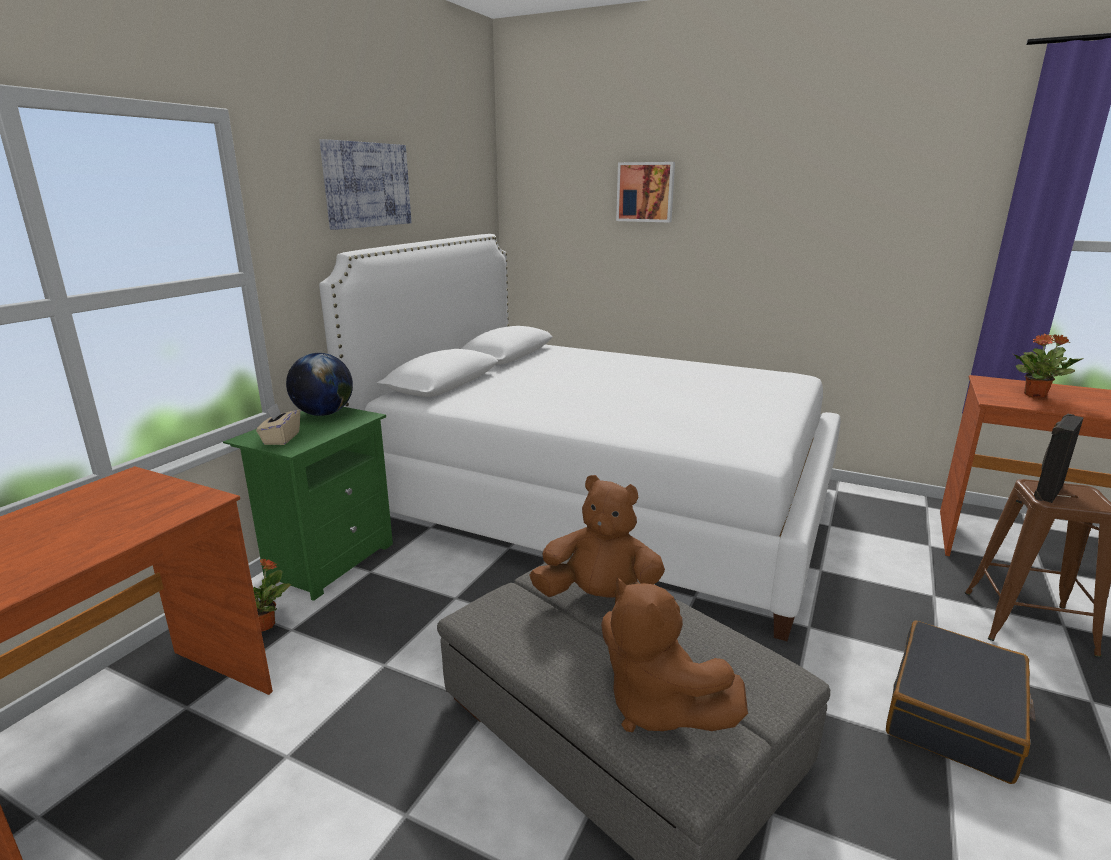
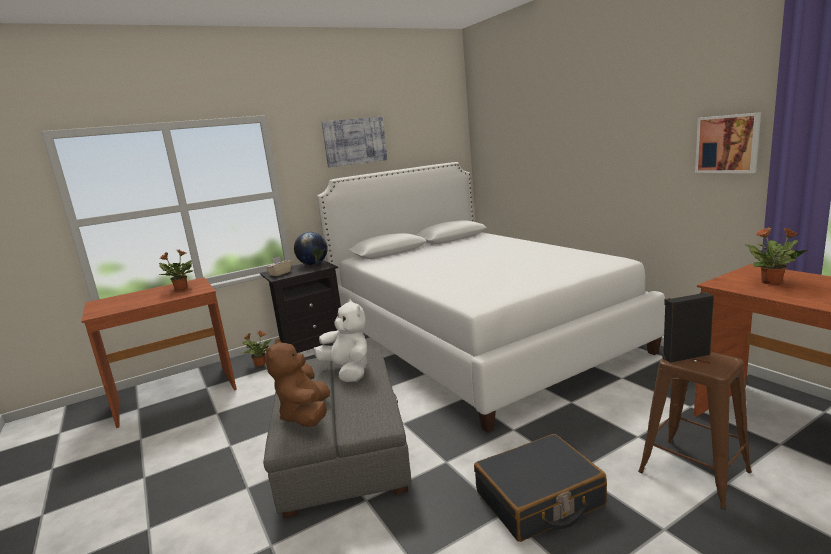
camera: 35 degrees right, 5 degrees down
(123, 503) = (180, 289): none -> potted plant
(327, 560) = (311, 343): green nightstand -> black nightstand
(600, 603) = (348, 371): brown plush toy -> white plush toy
(645, 192) = (540, 127): picture -> picture (728, 144)

